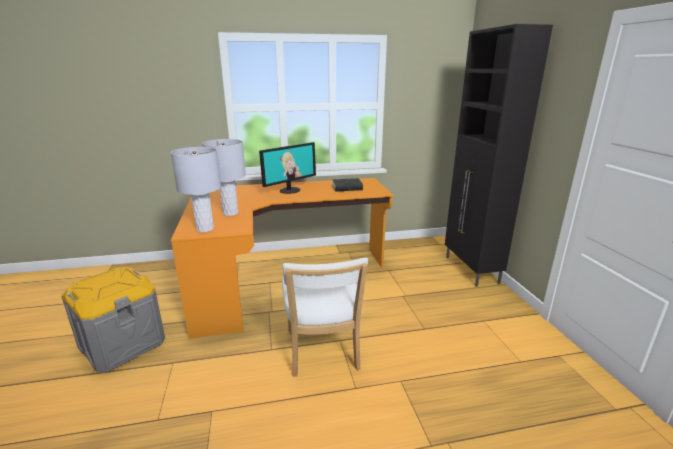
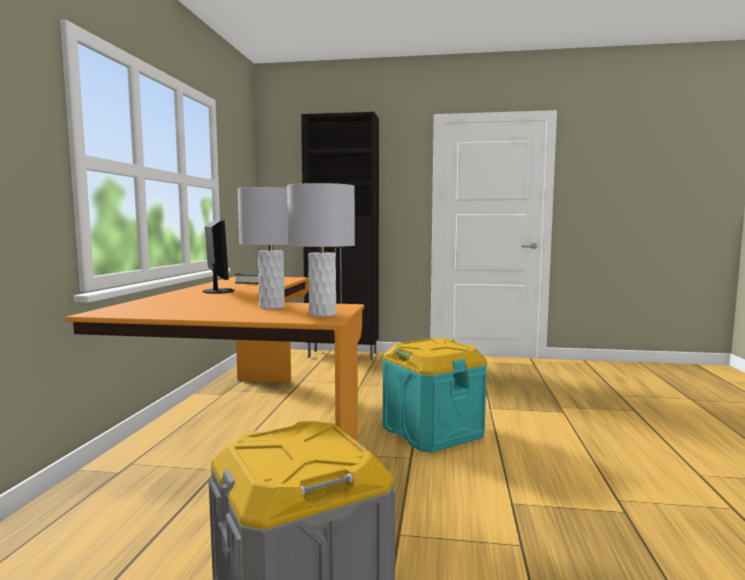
camera: 70 degrees left, 15 degrees down
(322, 352) = (433, 432): white chair -> turquoise storage box

